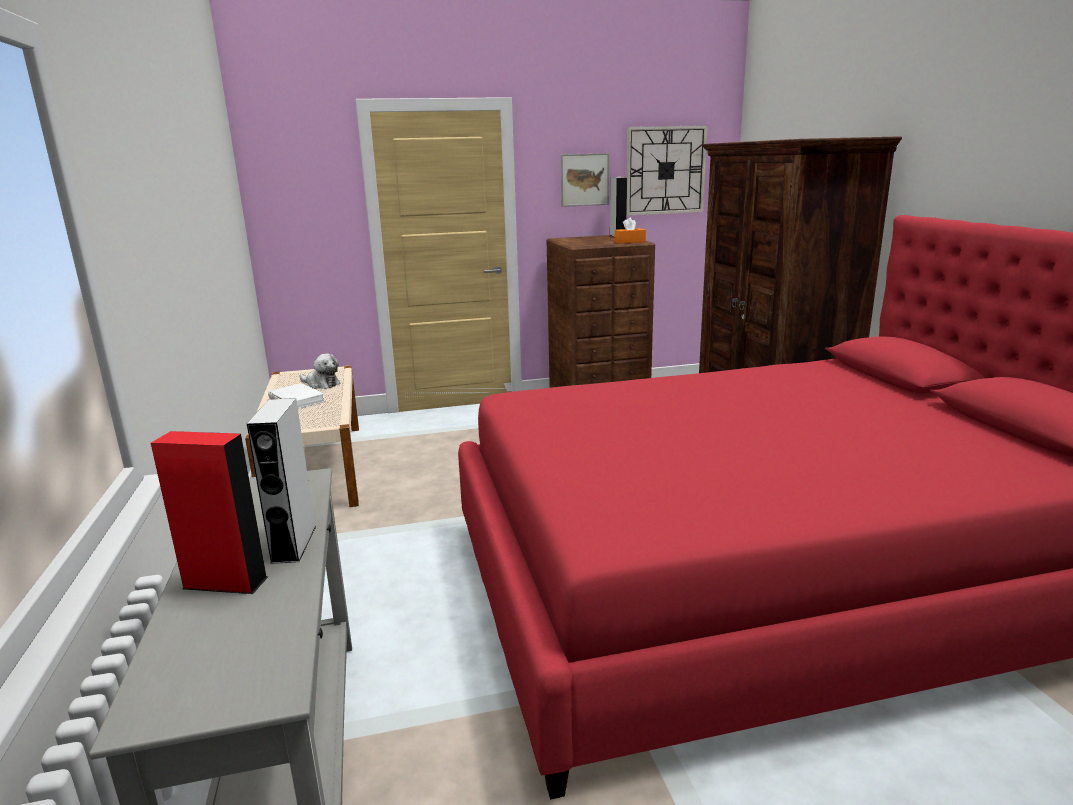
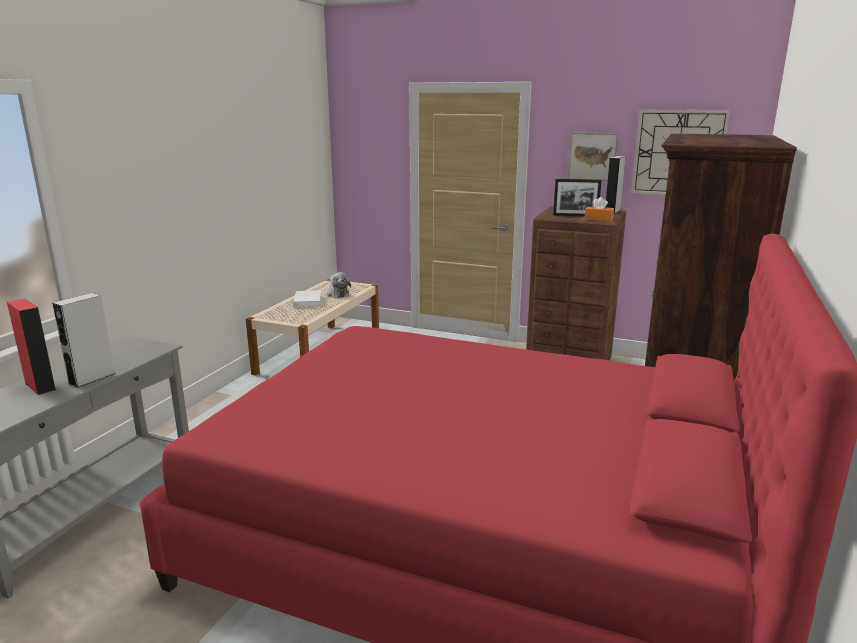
camera: 35 degrees right, 0 degrees up
(599, 242) = (575, 215): none -> picture frame

